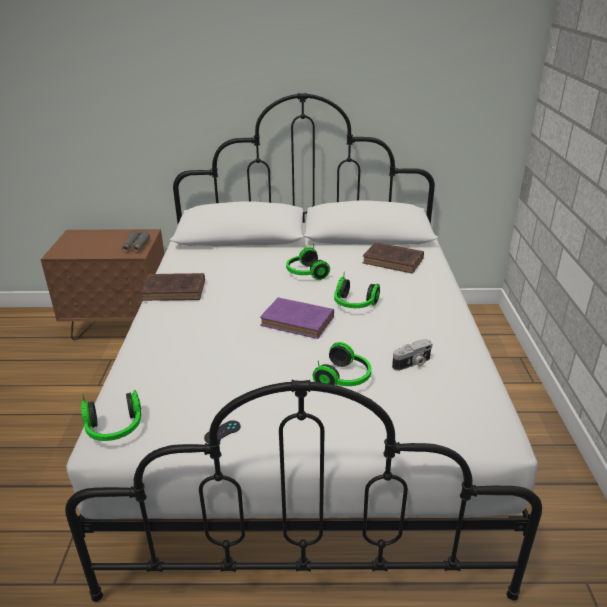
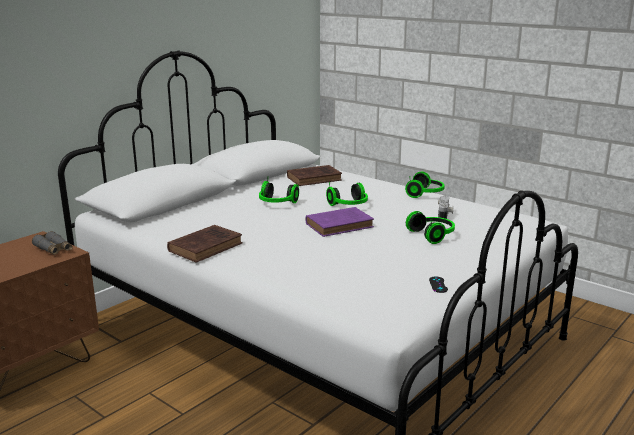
camera: 50 degrees left, 10 degrees down
(115, 429) = (380, 318): headphones -> headphones (426, 194)

